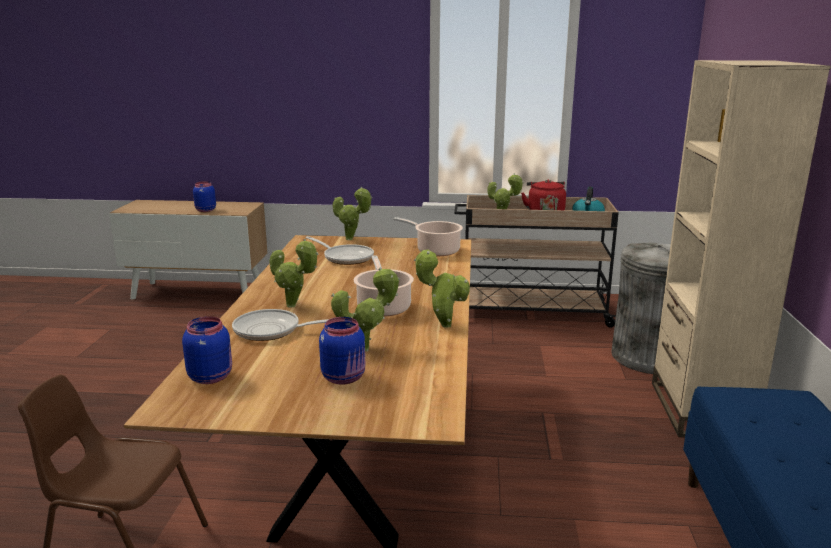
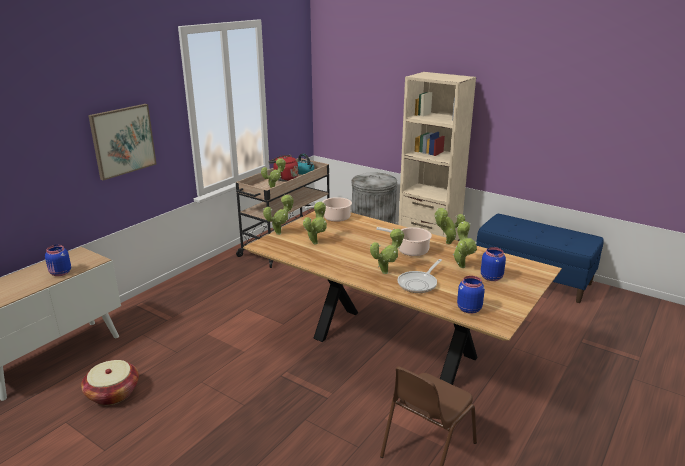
camera: 60 degrees left, 5 degrees up
(158, 331) = (113, 393): none -> basket
(332, 104) = (123, 140): none -> picture
(345, 257) = (316, 242): frying pan -> potted plant

